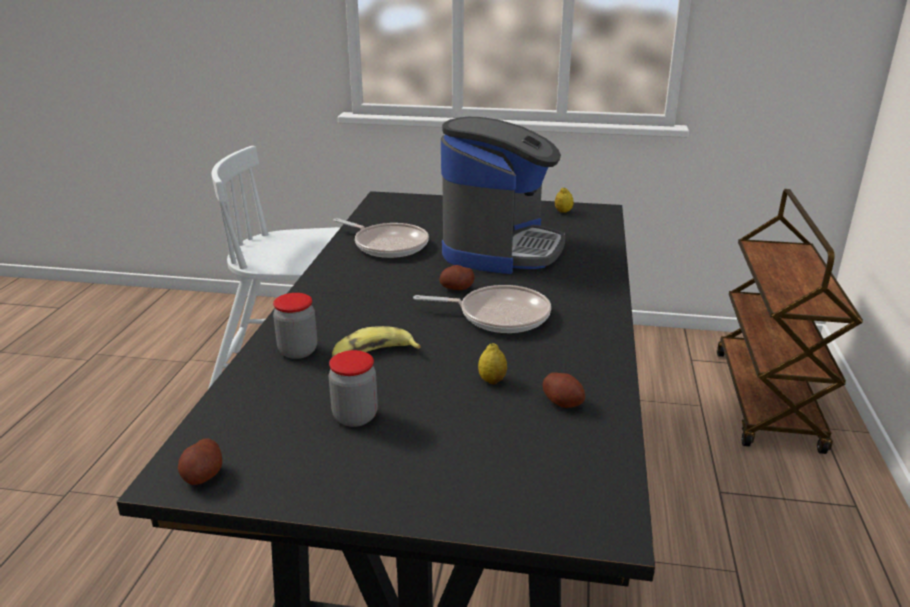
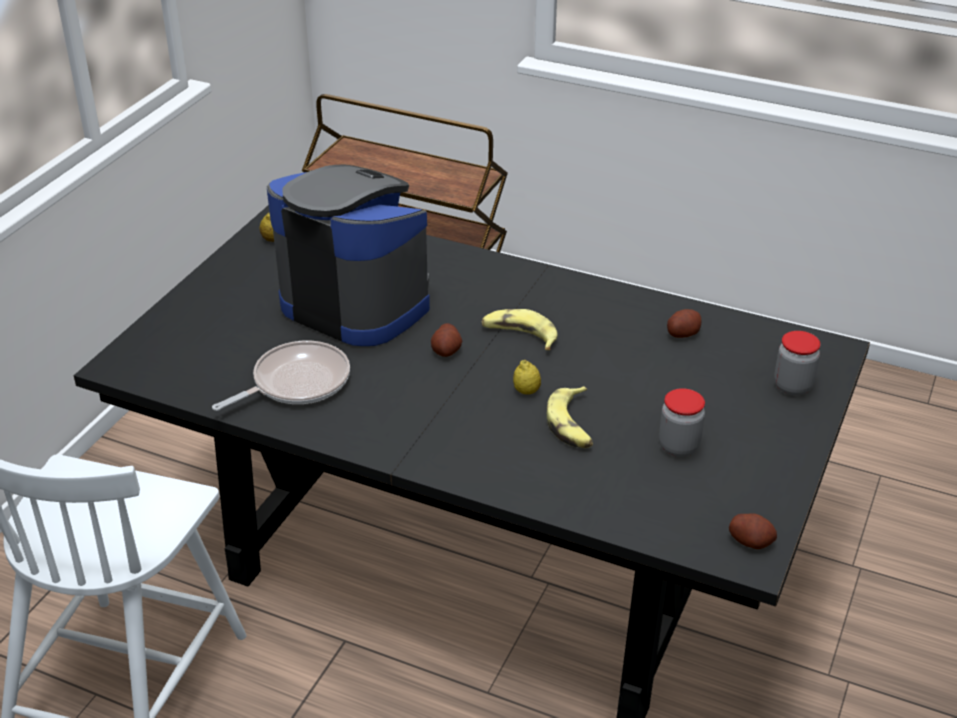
camera: 75 degrees left, 10 degrees up
(298, 351) = (548, 474): jar -> jar (792, 386)
(492, 380) = (639, 362): lemon -> lemon (526, 391)
(498, 315) = (519, 336): frying pan -> banana

